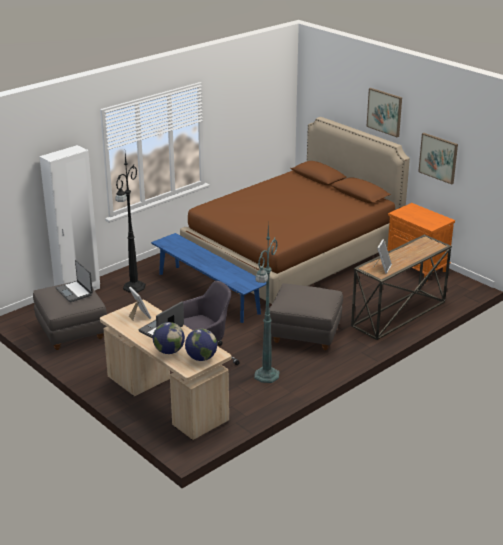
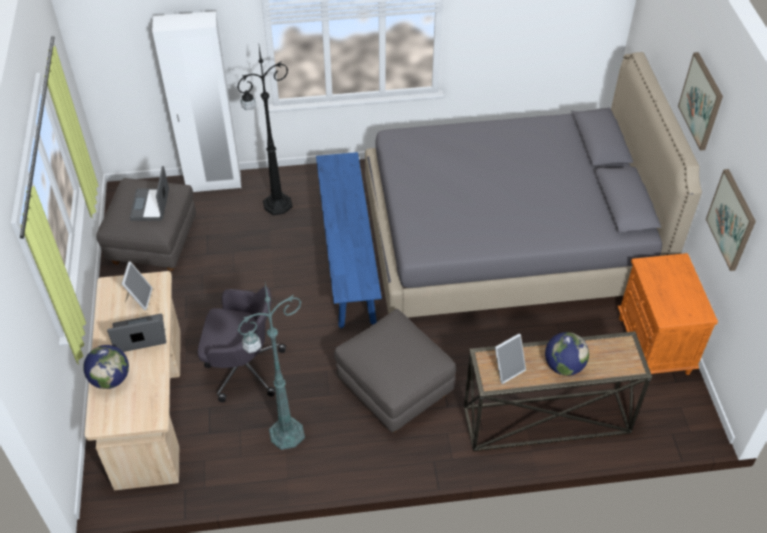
camera: 35 degrees right, 20 degrees up
(201, 358) = (131, 412): globe -> globe (563, 366)
(292, 255) = (507, 240): brown bed -> grey bed

